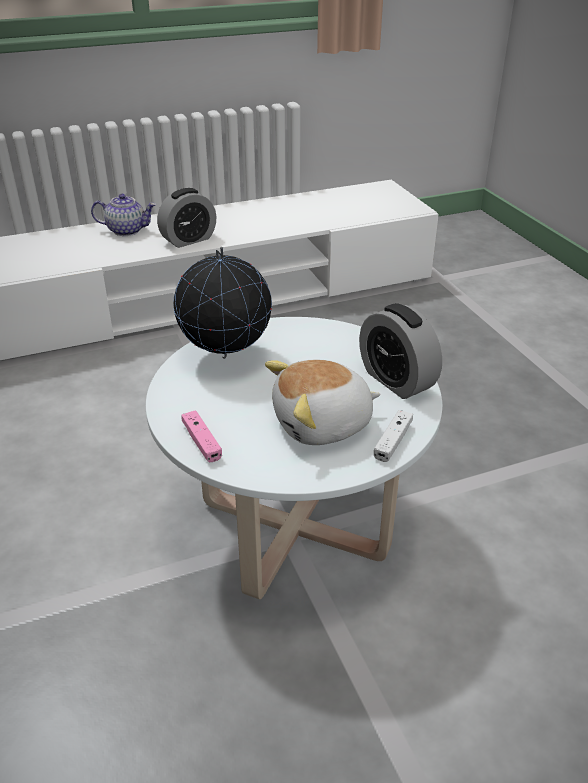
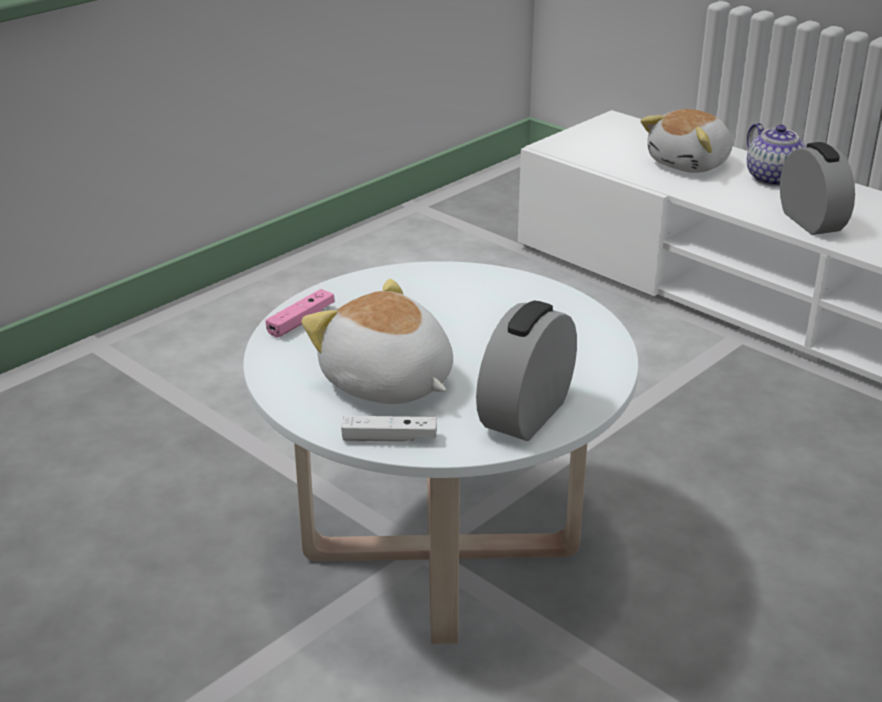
camera: 65 degrees right, 5 degrees down
(72, 246) = (690, 164): none -> plush toy
(188, 240) = (810, 222): alarm clock -> alarm clock turned 135 degrees counterclockwise
(226, 357) = (469, 291): globe -> none

